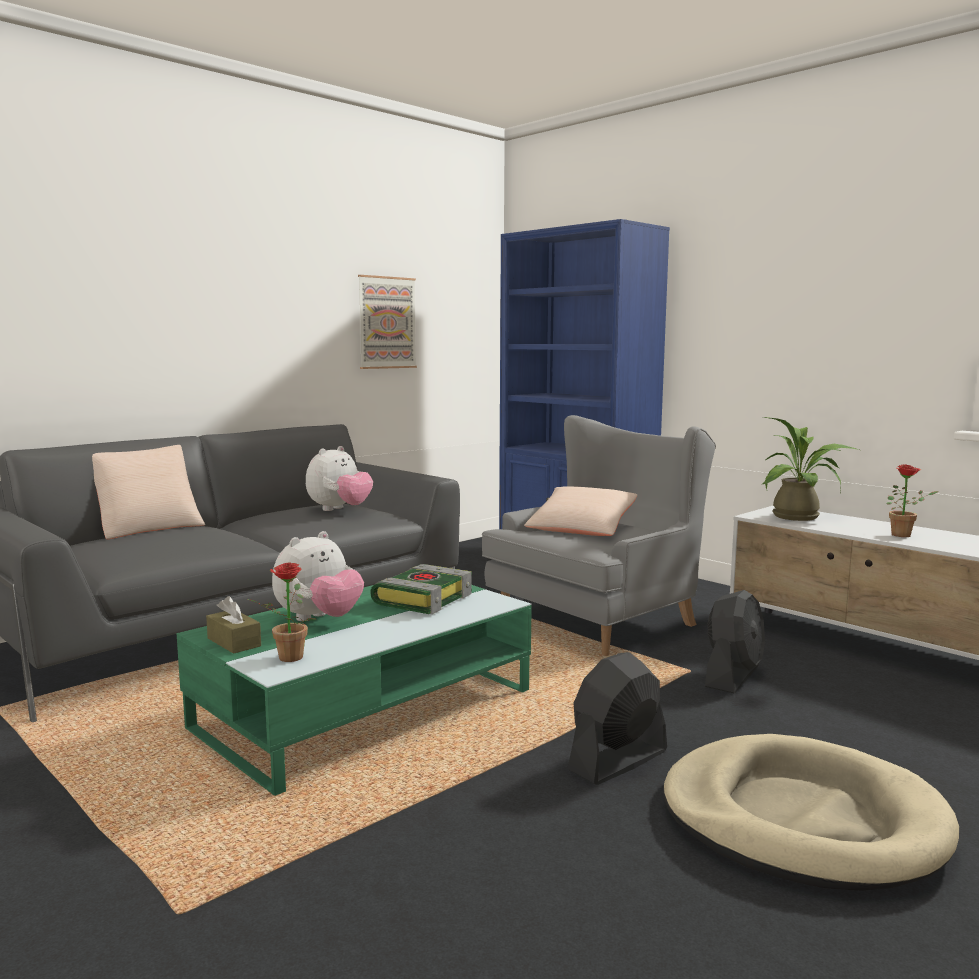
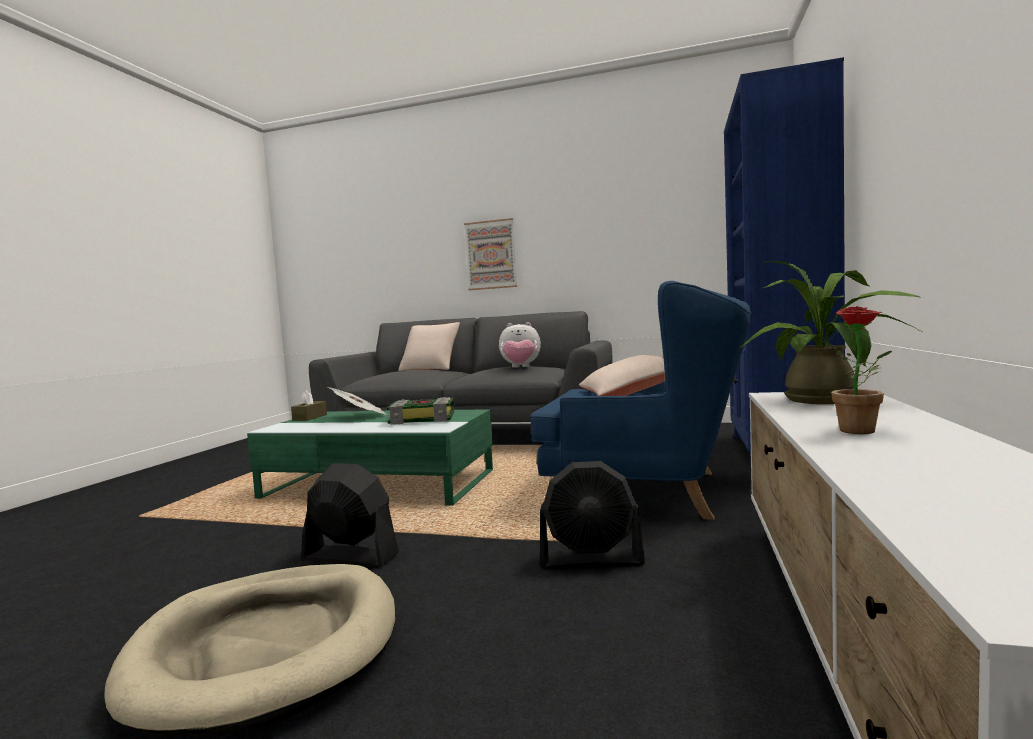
camera: 60 degrees right, 5 degrees down
(285, 659) = (289, 426): potted plant -> none
(319, 619) = (361, 417): plush toy -> newspaper
(386, 322) = (647, 231): picture -> picture (491, 255)
(601, 620) = (646, 490): grey armchair -> blue armchair

